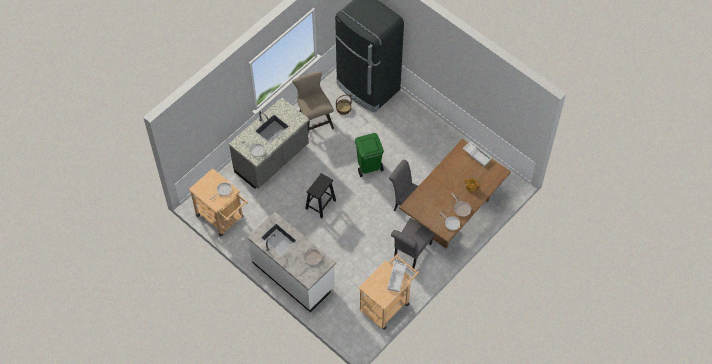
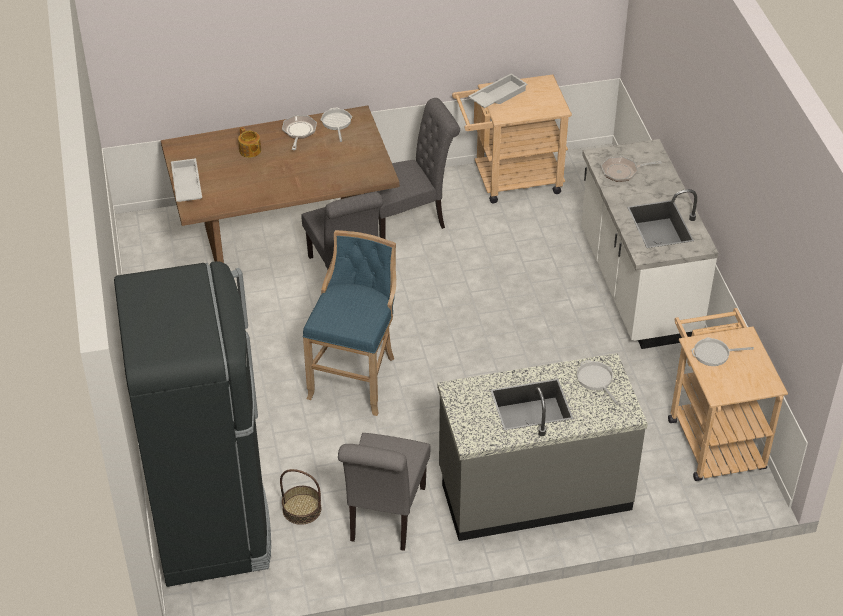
camera: 145 degrees left, 15 degrees down
(314, 121) = (385, 518): beige stool -> grey chair
(321, 204) = (500, 364): black stool -> none
(368, 167) = (356, 377): green trash can -> blue stool

